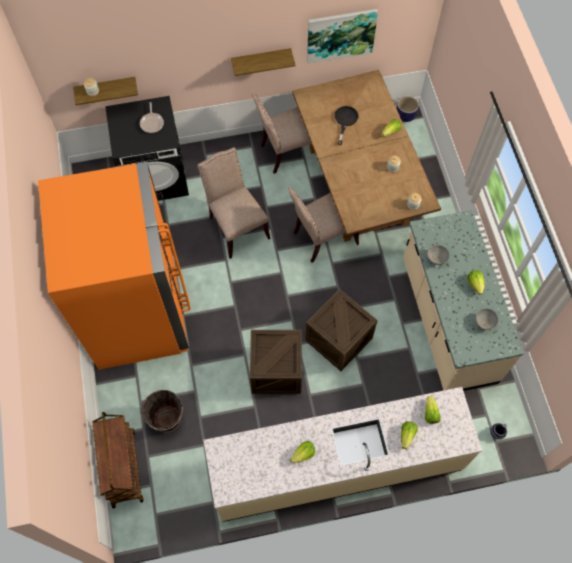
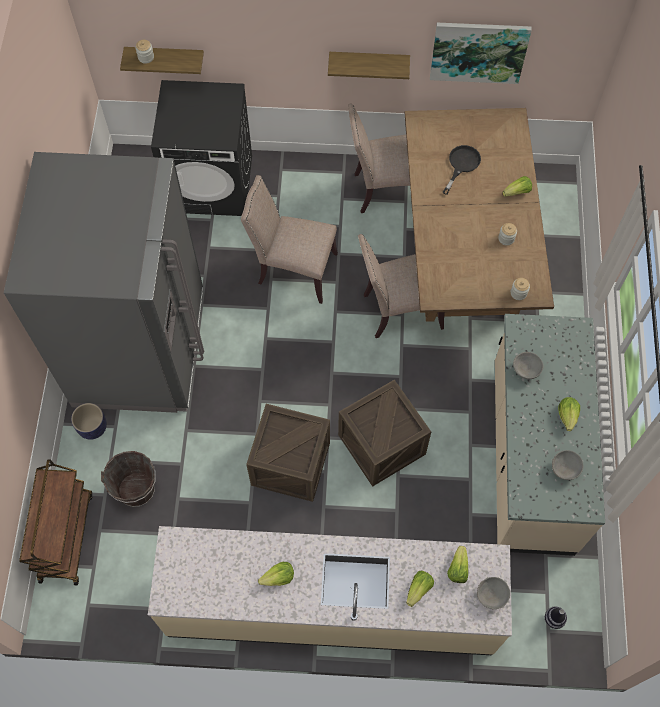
camera: 15 degrees right, 0 degrees up
(138, 313) = (139, 349): orange fridge -> grey fridge
(152, 123) = (212, 113): frying pan -> none
(236, 226) = (293, 269): beige chair -> beige chair turned 60 degrees counterclockwise
(405, 116) = (554, 177): planter -> planter (93, 428)
(460, 426) = (491, 596): none -> grey bowl

